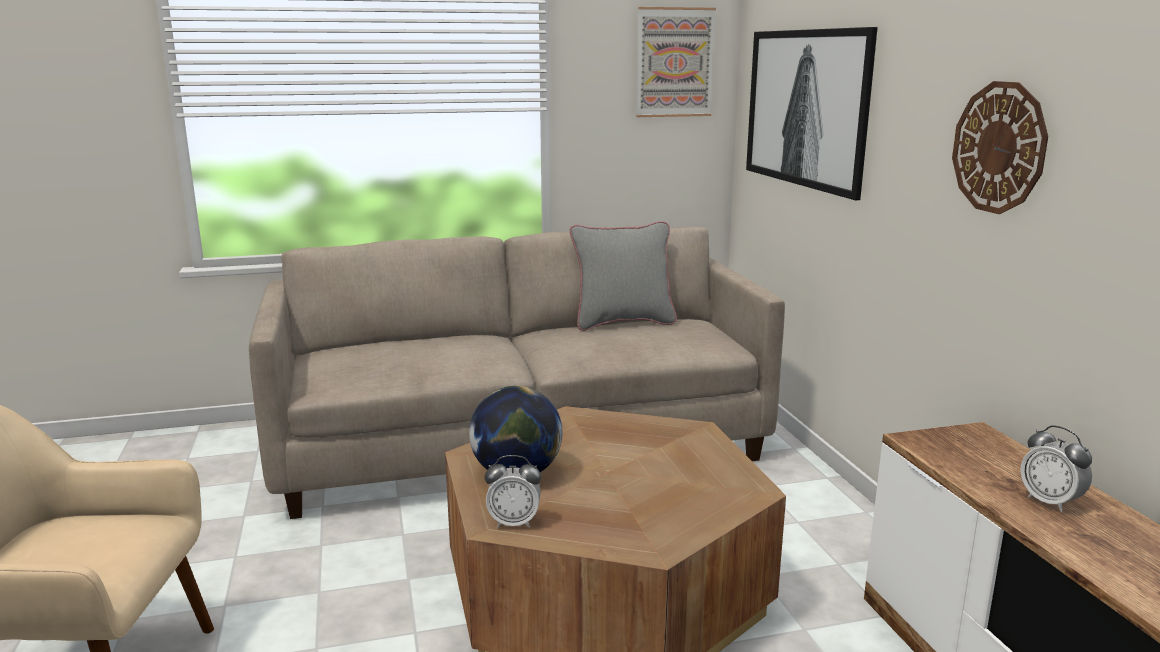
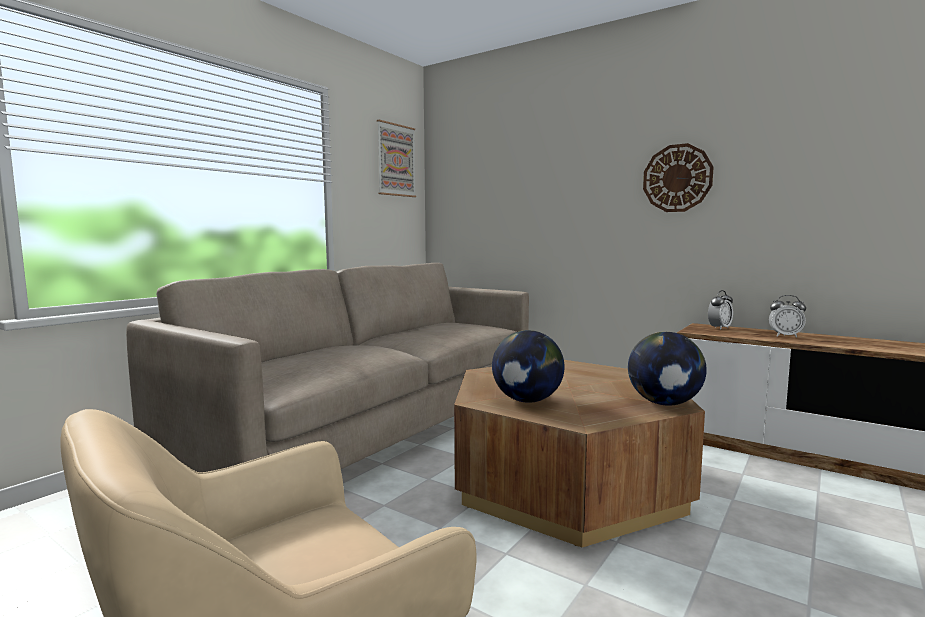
camera: 40 degrees left, 10 degrees down
(514, 523) = (589, 419): alarm clock -> alarm clock (719, 328)
(623, 322) = (420, 326): grey pillow -> none
(648, 539) = (664, 403): none -> globe
(807, 108) = (504, 182): picture -> none

